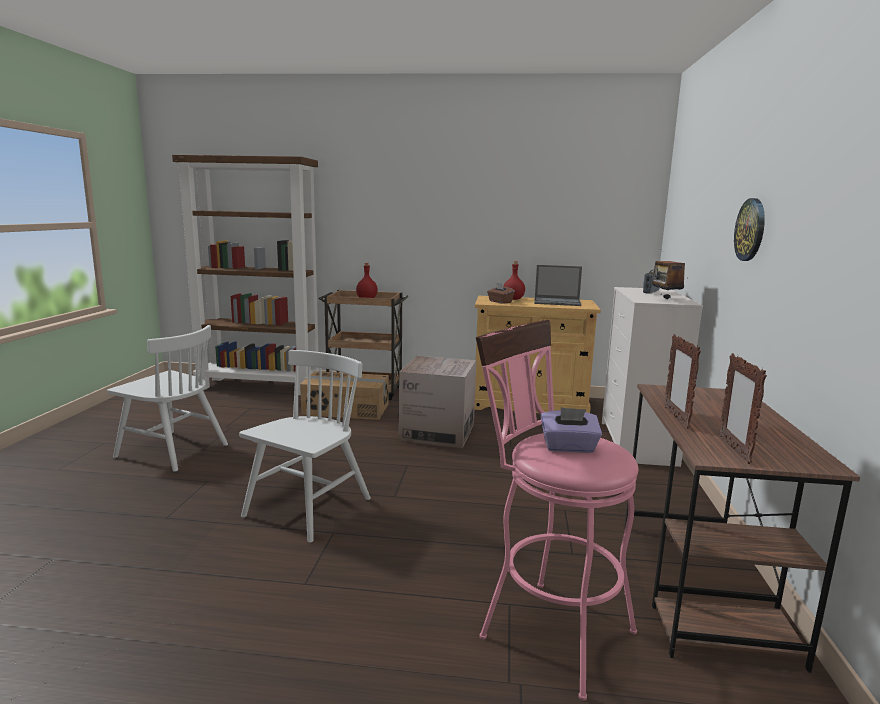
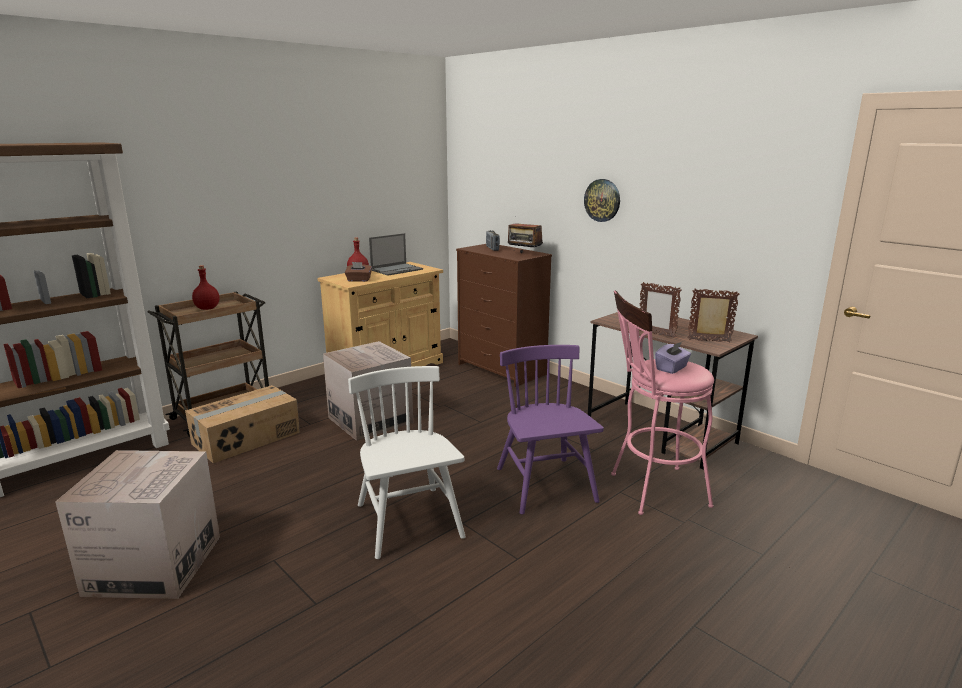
camera: 50 degrees left, 5 degrees up
(172, 450) = (154, 565): white chair -> cardboard box
(453, 550) = (545, 485): none -> purple chair
(638, 443) = (502, 369): white dresser -> brown dresser
(734, 449) = (709, 341): picture frame -> picture frame turned 150 degrees clockwise

